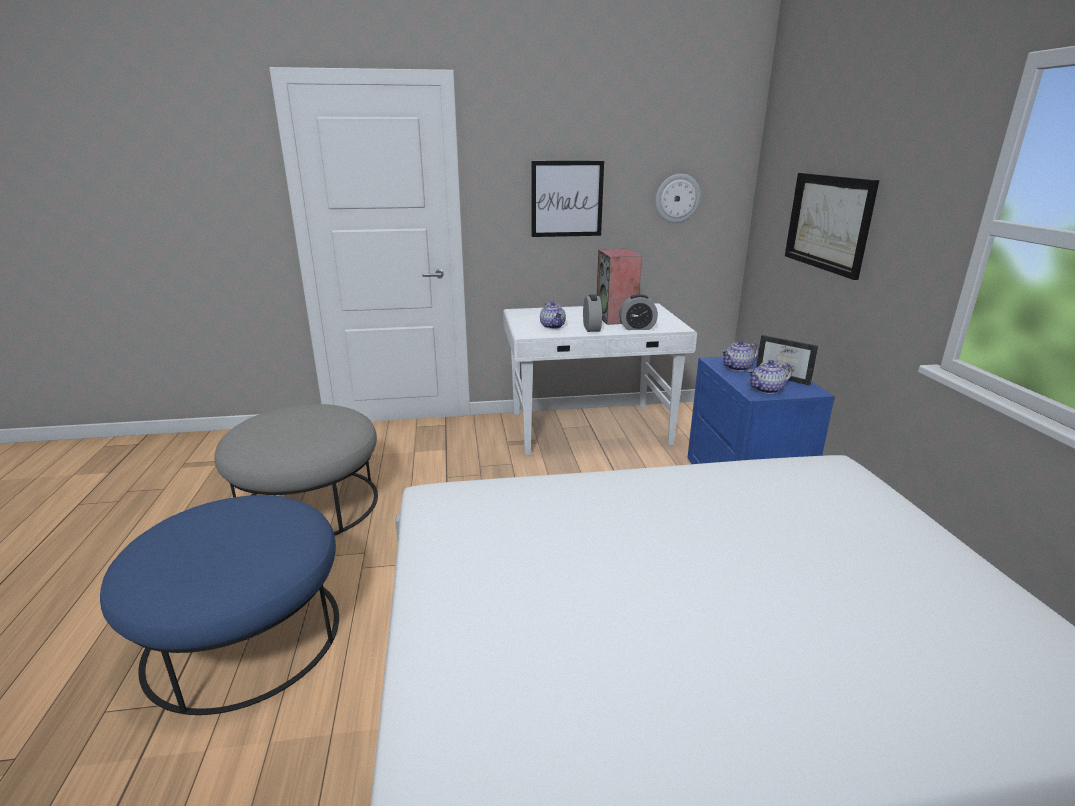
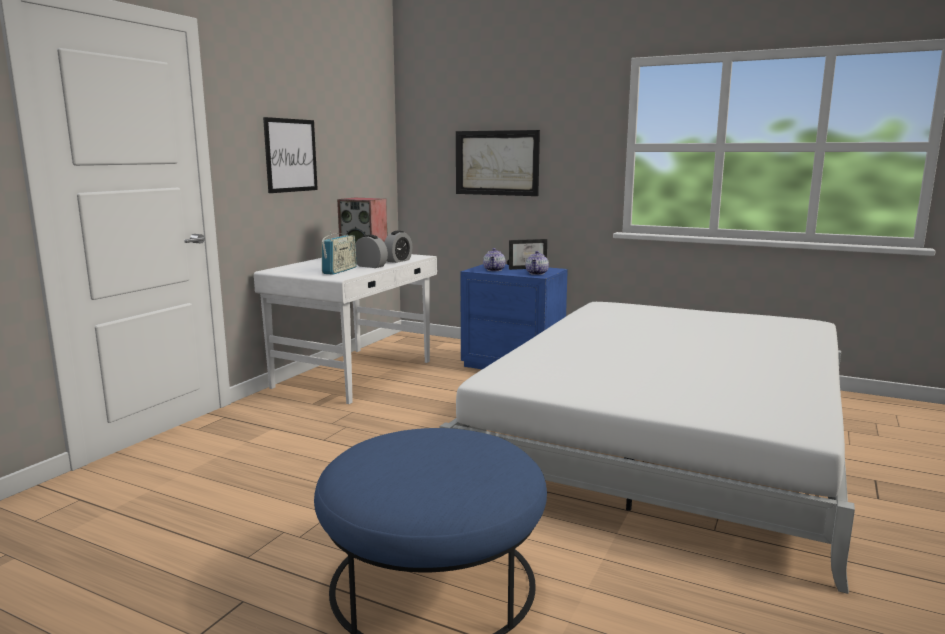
camera: 55 degrees left, 10 degrees down
(309, 504) = (246, 511): grey ottoman -> none
(553, 326) = (340, 270): teapot -> radio
(677, 198) = (358, 156): wall clock -> none

